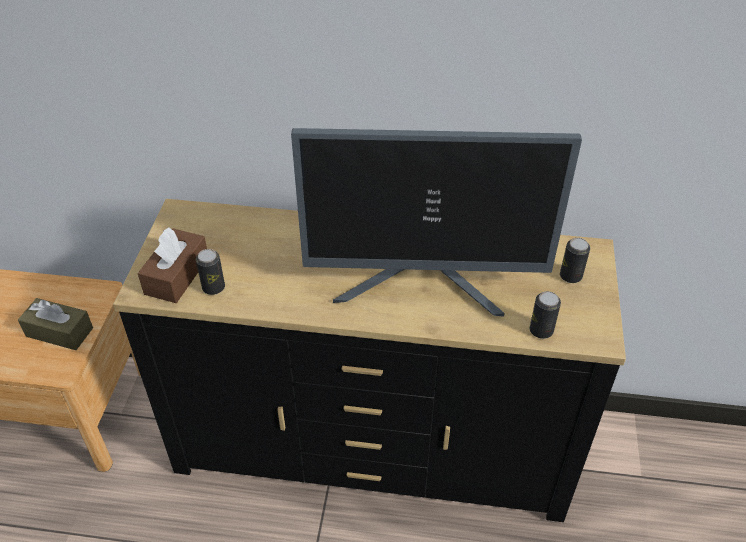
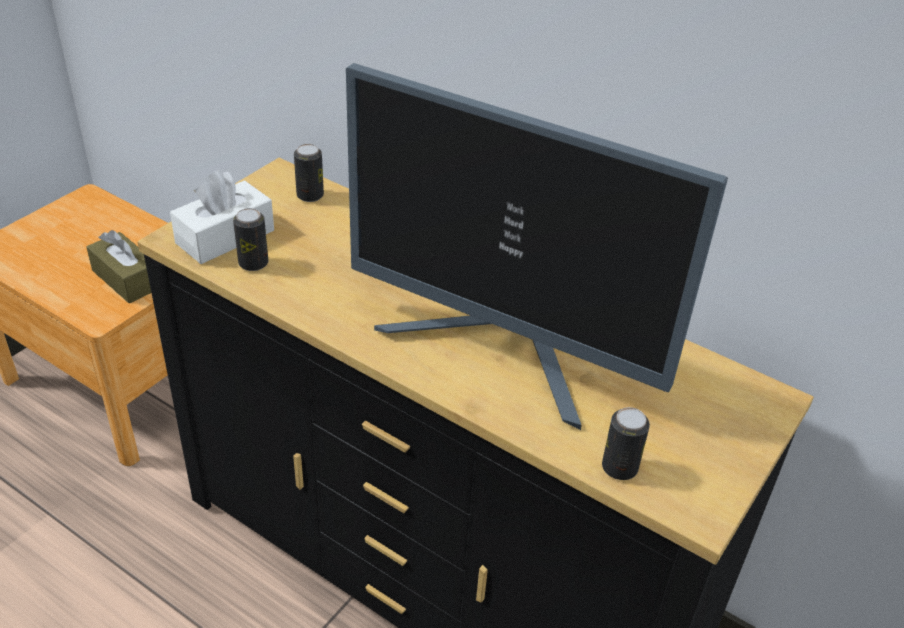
camera: 25 degrees right, 5 degrees down
(177, 275) = (225, 237): brown tissue box -> white tissue box
(570, 276) = (714, 418): can -> can (310, 195)

